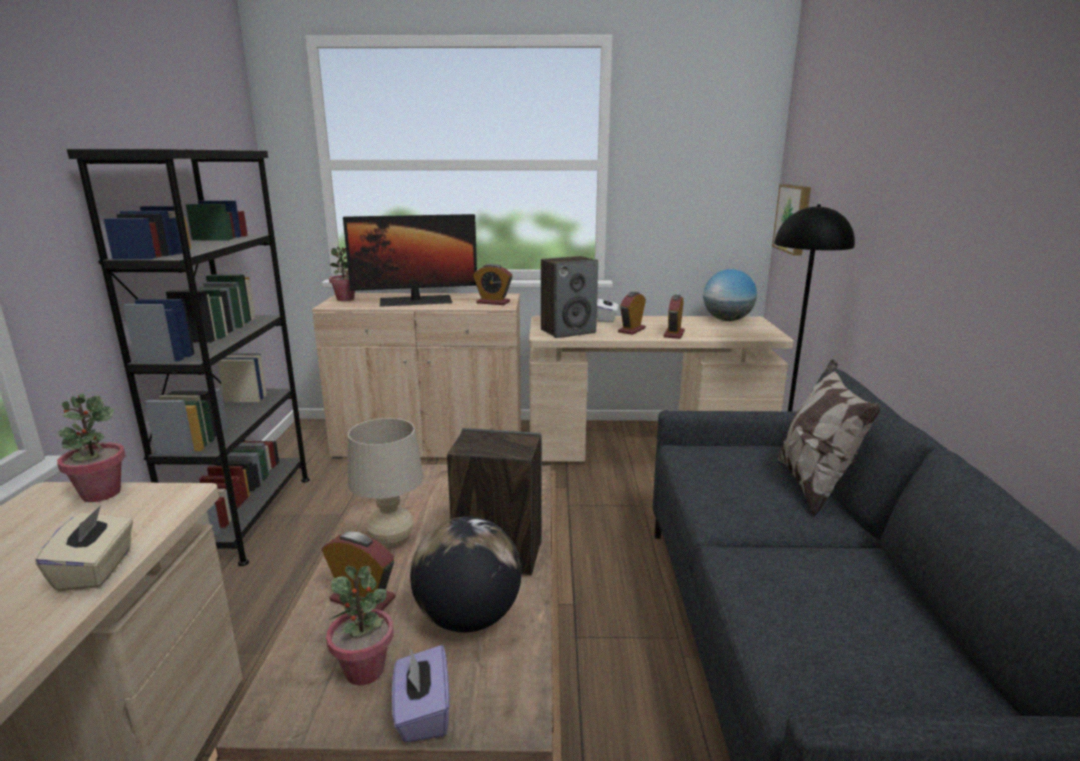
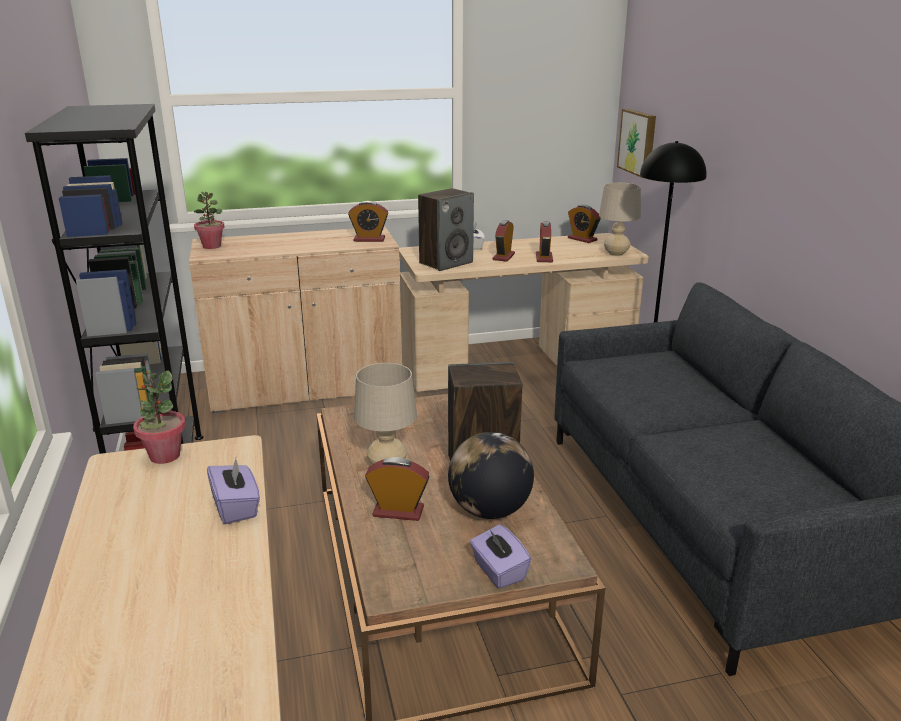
camera: 15 degrees left, 5 degrees up
(96, 570) = (236, 507): beige tissue box -> purple tissue box
(365, 670) = (437, 554): potted plant -> none
(415, 301) = (289, 243): monitor -> none
(727, 320) = (582, 239): globe -> alarm clock
(756, 336) = (616, 254): none -> beige table lamp
(813, 485) = (698, 380): pillow -> none

